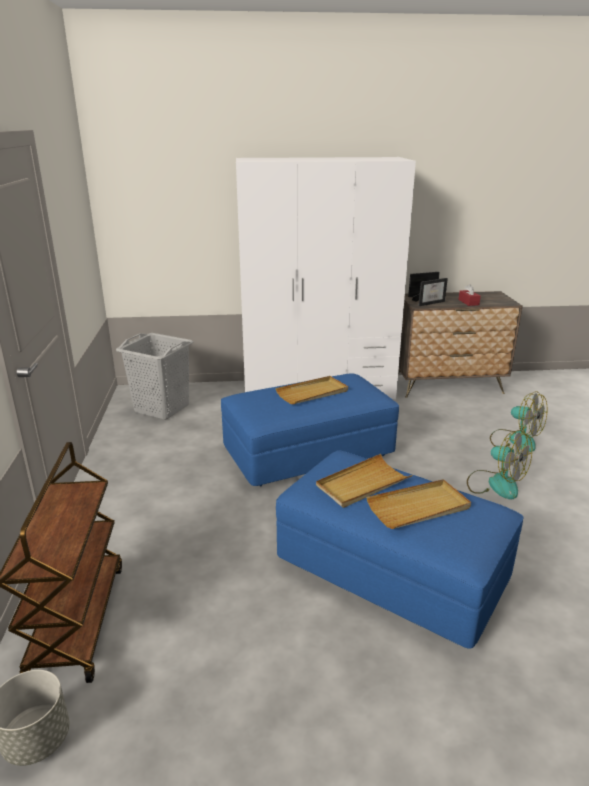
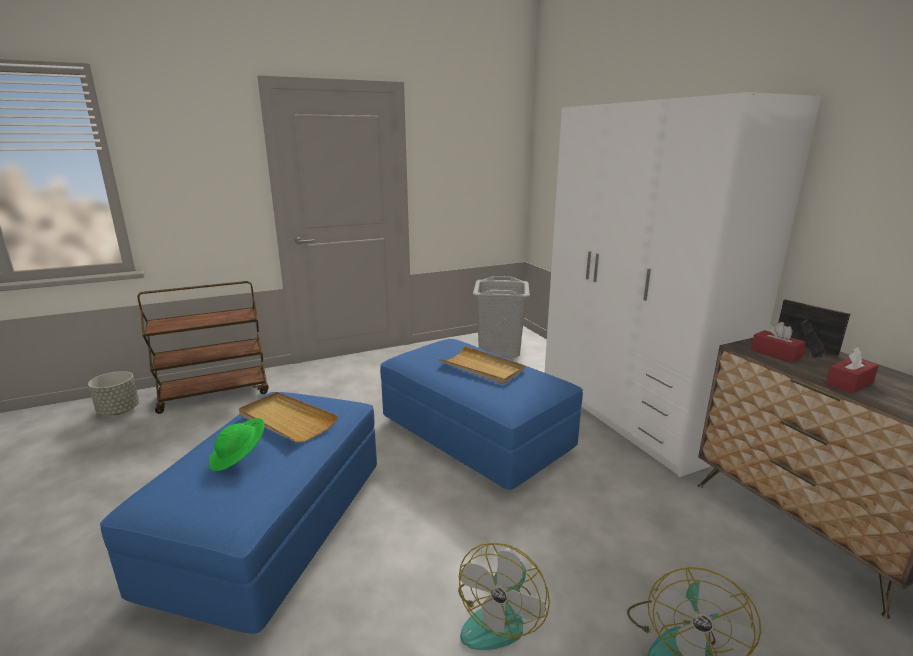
camera: 70 degrees right, 5 degrees down
(419, 507) = (239, 457): beige tray -> green hat
(430, 302) = (776, 354): picture frame -> red tissue box

